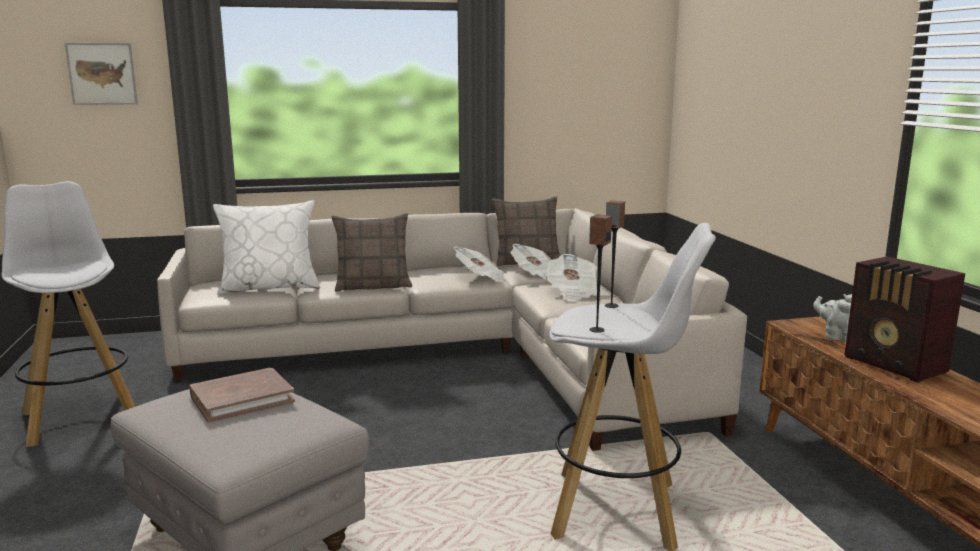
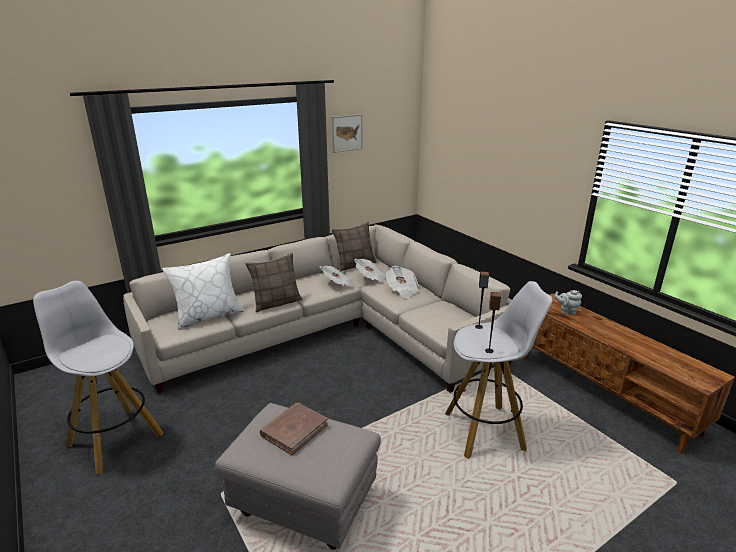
camera: 20 degrees left, 10 degrees up
(102, 74) = (40, 174): picture -> picture (347, 133)
(895, 365) = (603, 329): radio -> none

